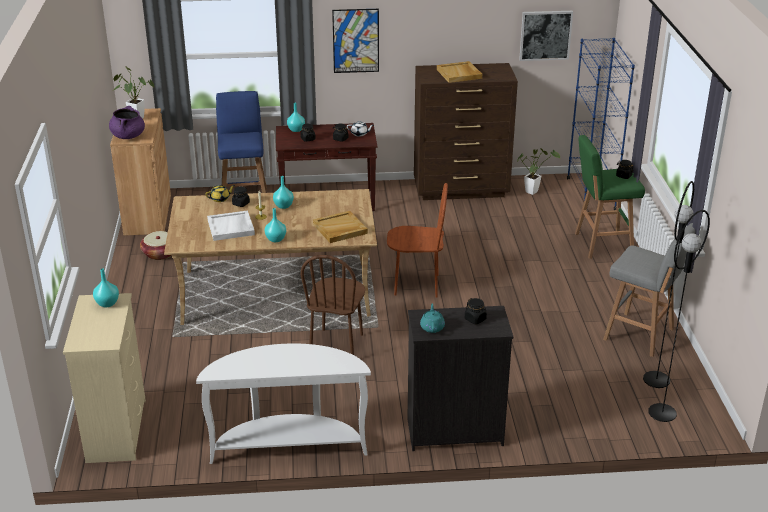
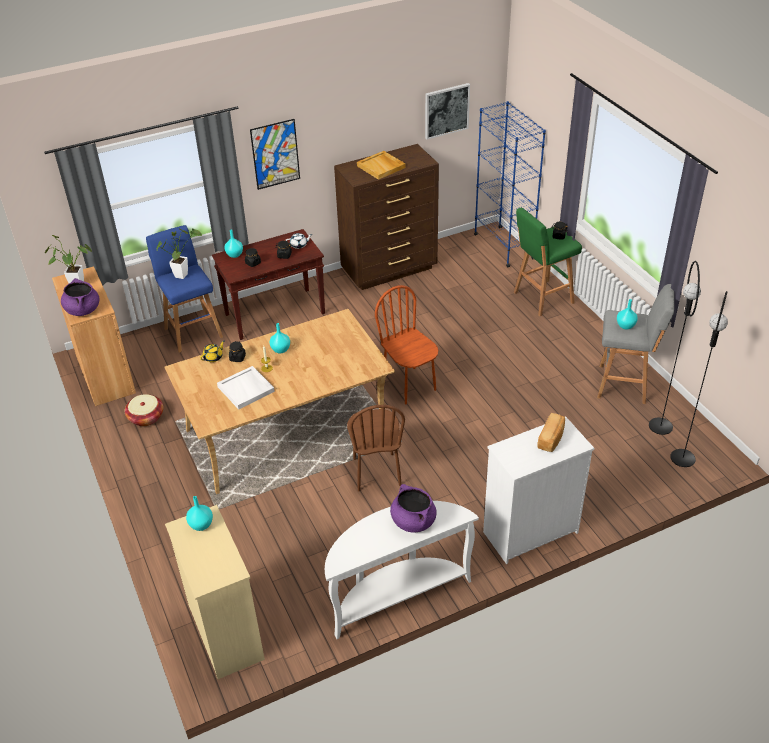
camera: 20 degrees left, 10 degrees up
(275, 239) = (298, 391): turquoise vase -> turquoise vase (625, 326)
(306, 359) = (413, 521): none -> purple cooking pot
(340, 229) = (350, 363): beige tray -> none
(416, 285) = (409, 385): brown chair -> brown chair turned 105 degrees counterclockwise
(432, 327) = (521, 459): turquoise teapot -> none
(453, 432) = (529, 532): black dresser -> white dresser
(475, 319) = (551, 439): black jar -> bread
(533, 191) = (453, 255): potted plant -> potted plant (183, 274)

